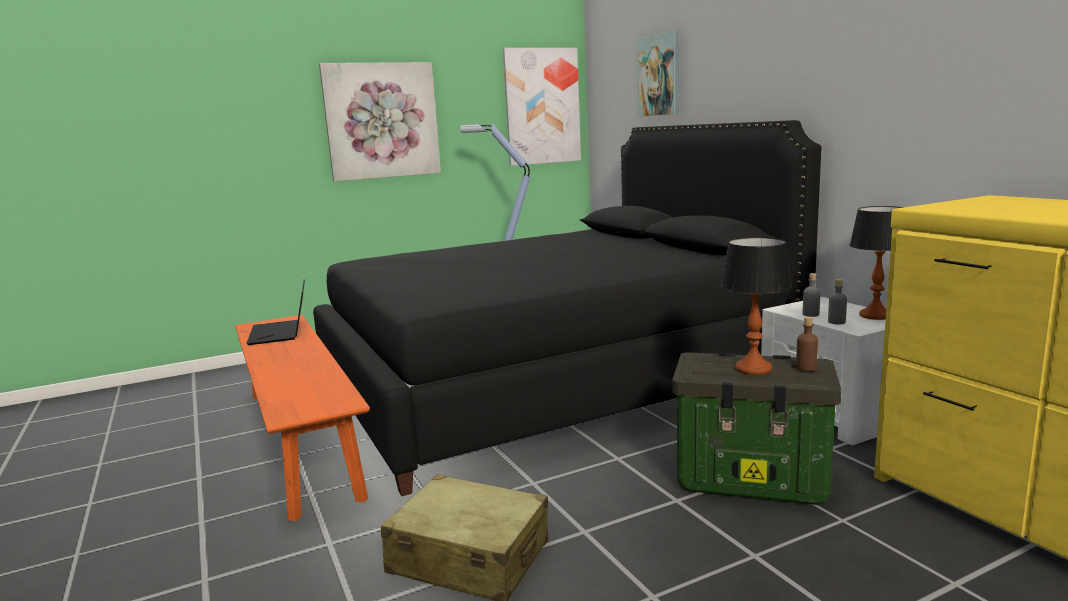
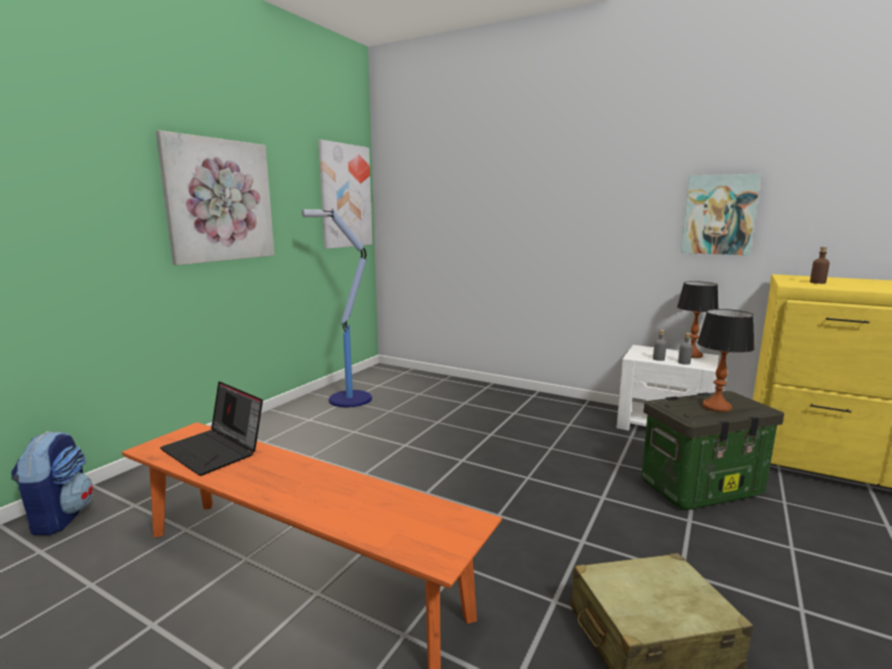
camera: 35 degrees left, 0 degrees up
(223, 375) = (60, 517): none -> backpack
(552, 382) = (454, 441): black bed -> none
(659, 75) = (465, 178): picture -> picture (719, 214)
(806, 367) = (738, 399): brown bottle -> brown bottle (817, 282)

